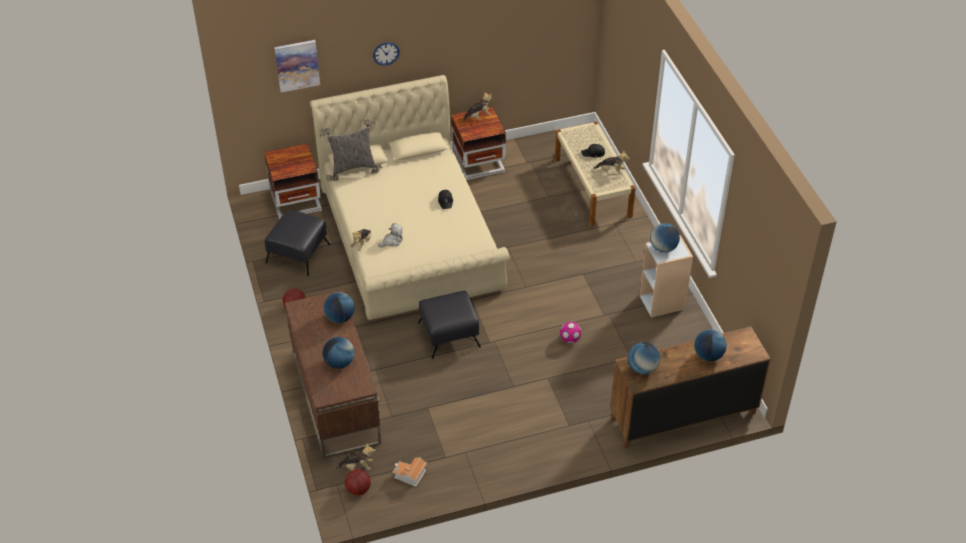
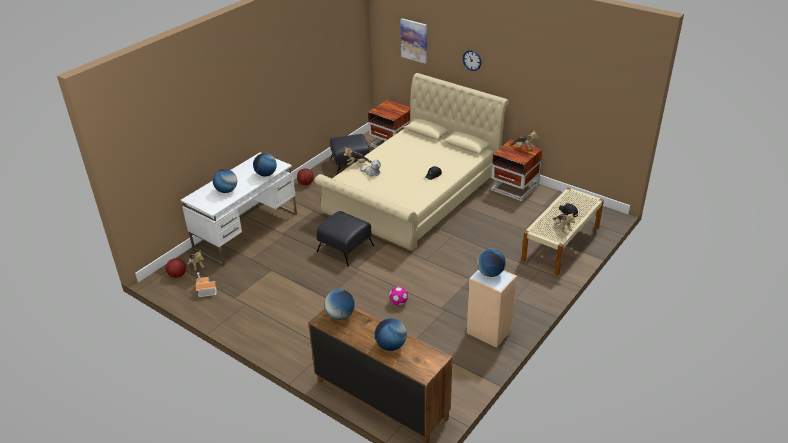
camera: 55 degrees right, 10 degrees down
(336, 398) = (247, 231): brown desk -> white desk
(352, 171) = (415, 134): pillow -> none

